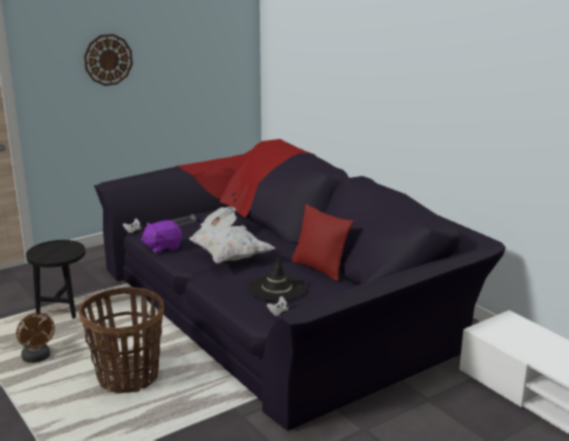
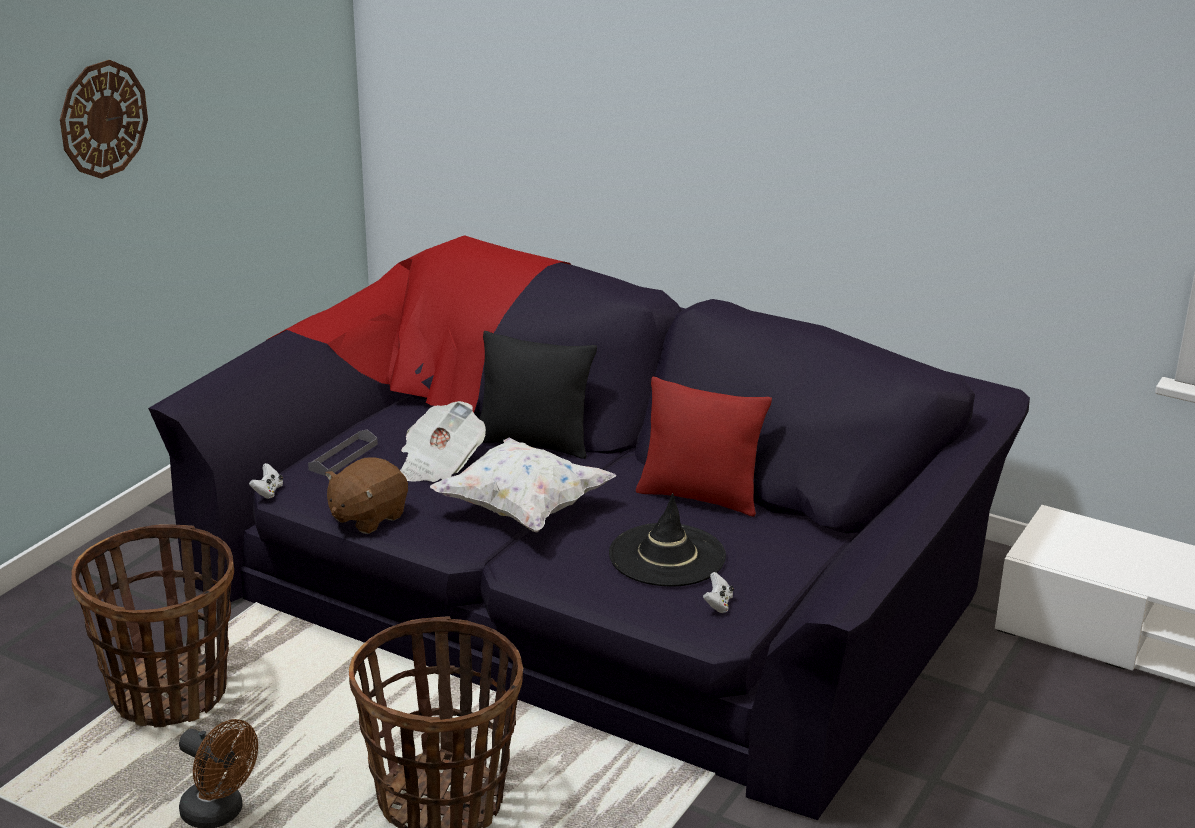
camera: 25 degrees left, 5 degrees up
(62, 309) = (169, 693): black side table -> basket
(163, 247) = (367, 517): purple plush toy -> brown plush toy
(266, 234) = (534, 443): none -> black pillow

